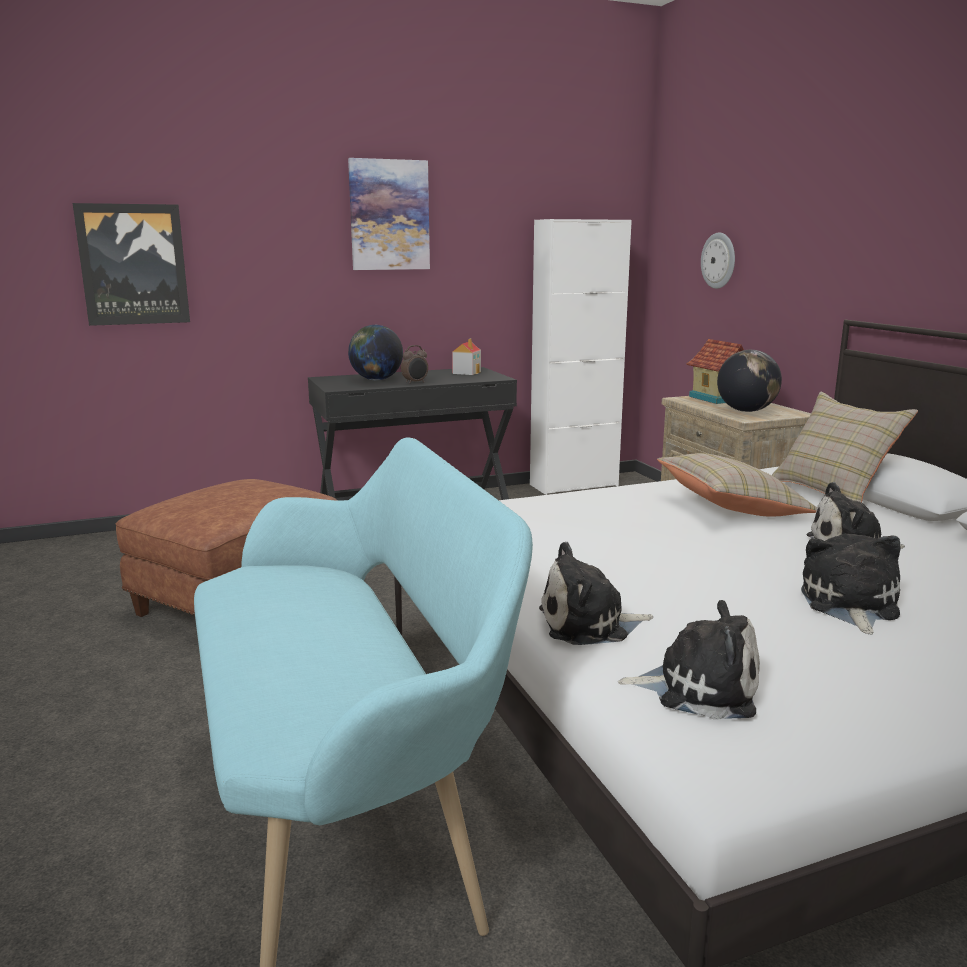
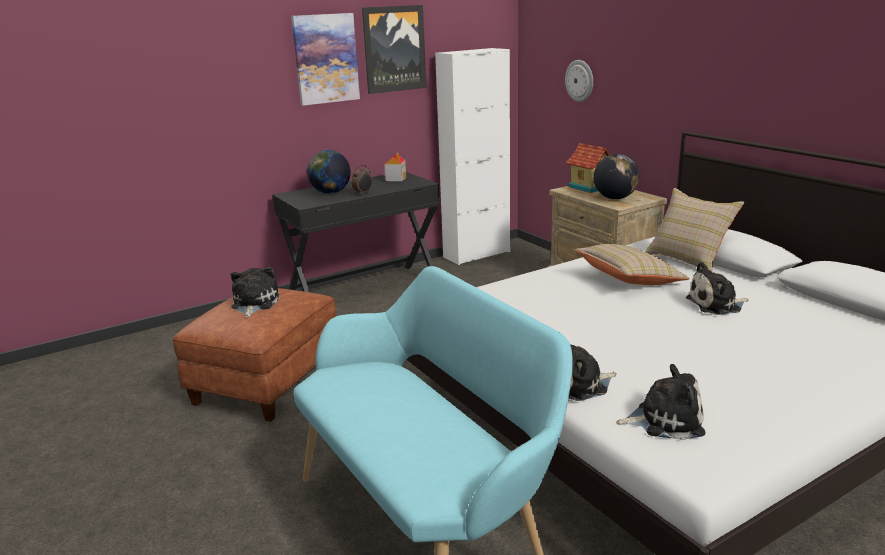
camera: 10 degrees left, 5 degrees up
(133, 264) = (127, 118): picture -> picture (394, 49)
(849, 605) = (730, 349): plush toy -> plush toy (254, 304)

